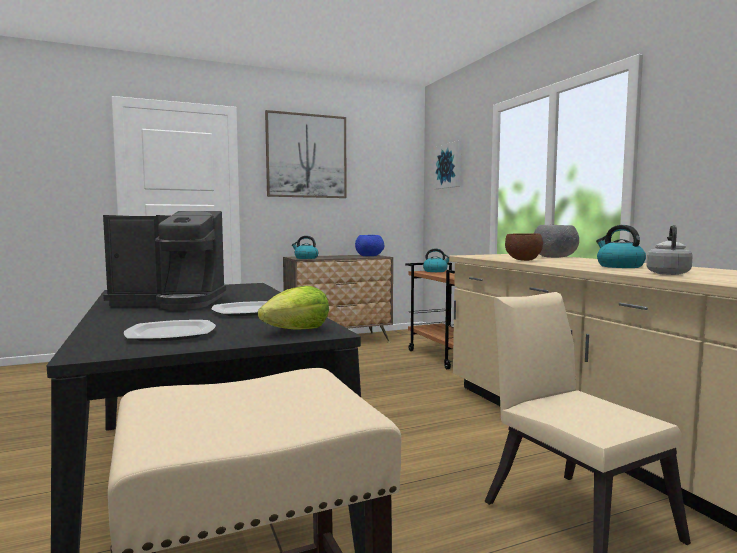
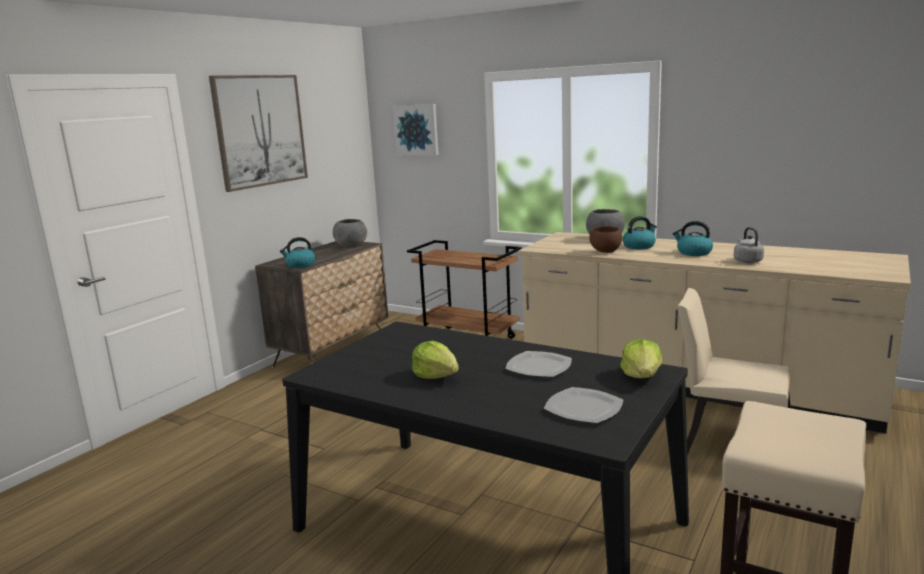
camera: 35 degrees left, 10 degrees up
(171, 302) = (436, 375): coffee machine -> lettuce
(370, 256) = (351, 245): blue bowl -> grey bowl
(435, 271) = (438, 253): kettle -> kettle (639, 246)

